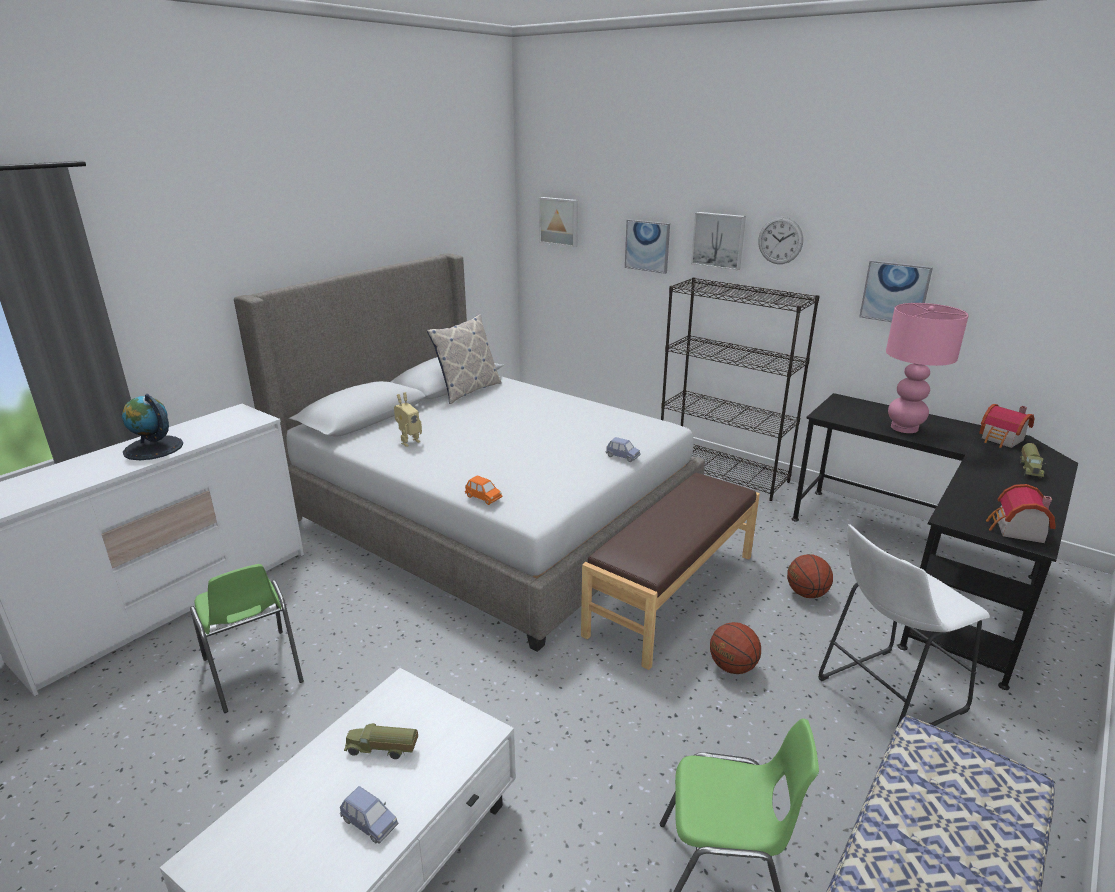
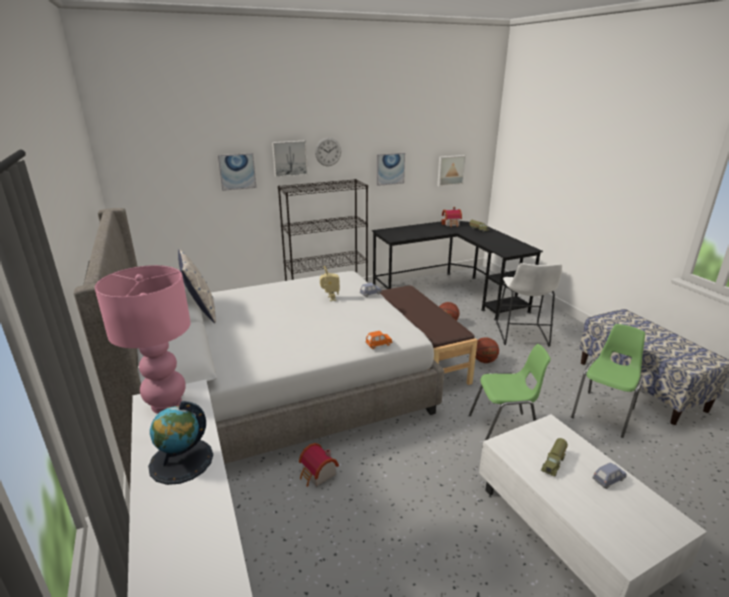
camera: 60 degrees left, 0 degrees up
(253, 671) = (363, 557): green chair -> green chair (504, 430)
(408, 442) = (259, 352): toy robot -> toy robot (330, 298)
(559, 221) = (150, 166): picture -> picture (450, 170)
(905, 428) = (423, 232): pink table lamp -> pink table lamp (167, 404)
(1016, 530) = (520, 248): toy house -> toy house (318, 475)

